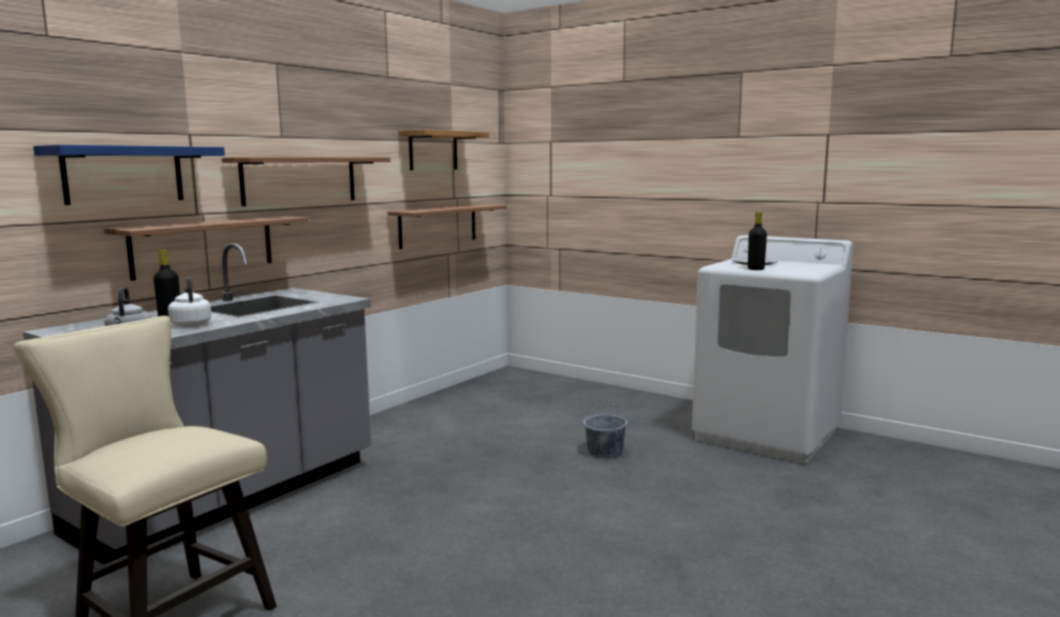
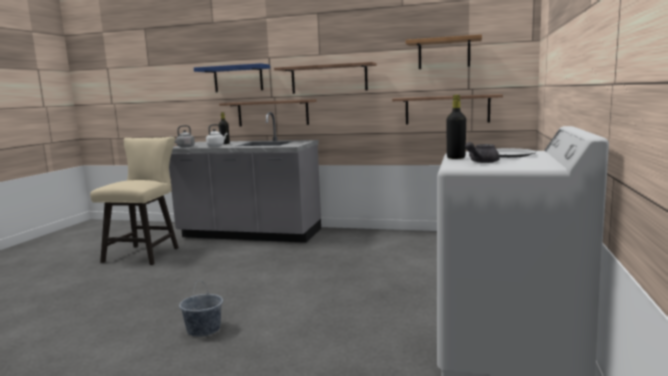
camera: 70 degrees right, 0 degrees up
(605, 452) = (380, 292): grey bucket -> grey bucket (203, 329)
(790, 269) = (480, 162): none -> grey teapot

